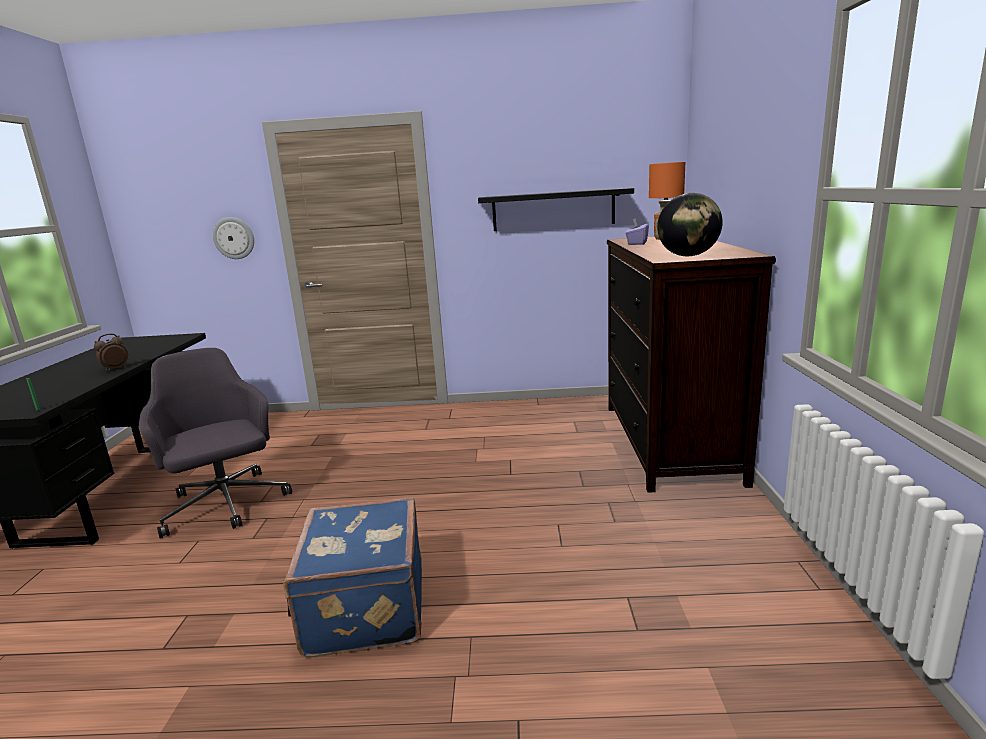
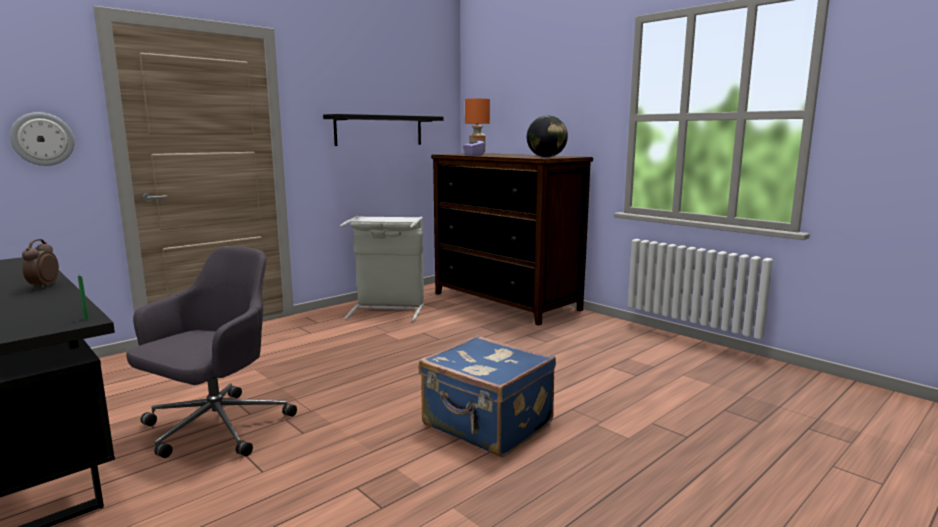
camera: 45 degrees left, 5 degrees down
(226, 505) = (215, 428): grey office chair -> grey office chair turned 105 degrees clockwise
(528, 419) = (388, 309): none -> grey laundry basket

